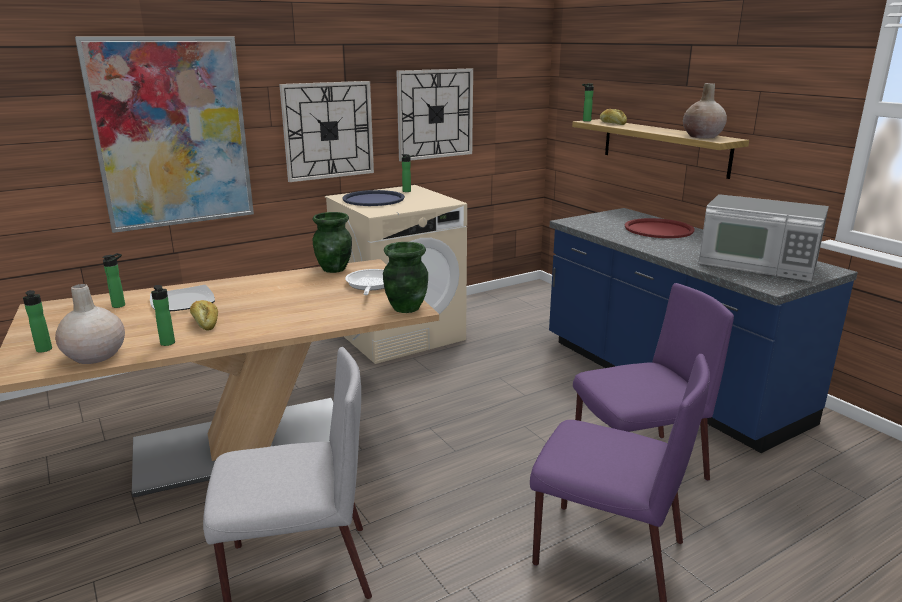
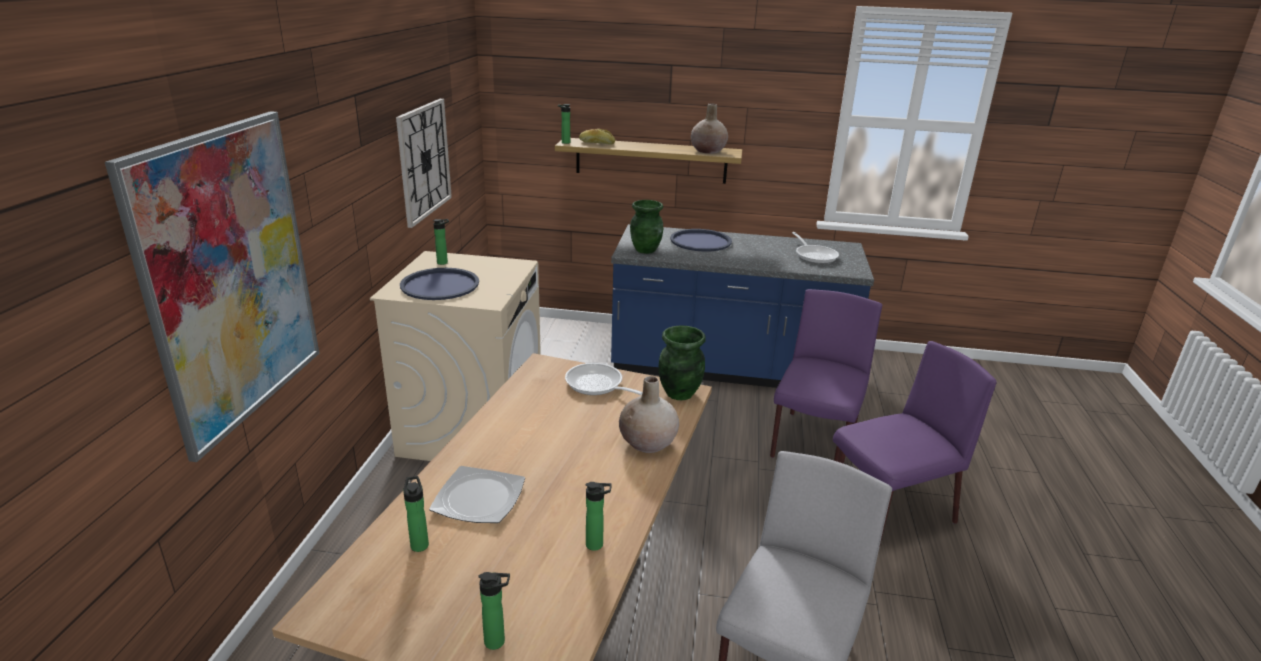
camera: 50 degrees left, 5 degrees up
(95, 356) = (569, 605): beige vase -> beige vase (648, 443)
(205, 322) = (565, 503): bread -> none
(328, 130) = (358, 212): wall clock -> none
(334, 269) = (523, 383): green vase -> green vase (646, 250)
(659, 229) = (700, 241): red tray -> blue tray
(757, 264) = (814, 255): microwave -> frying pan

